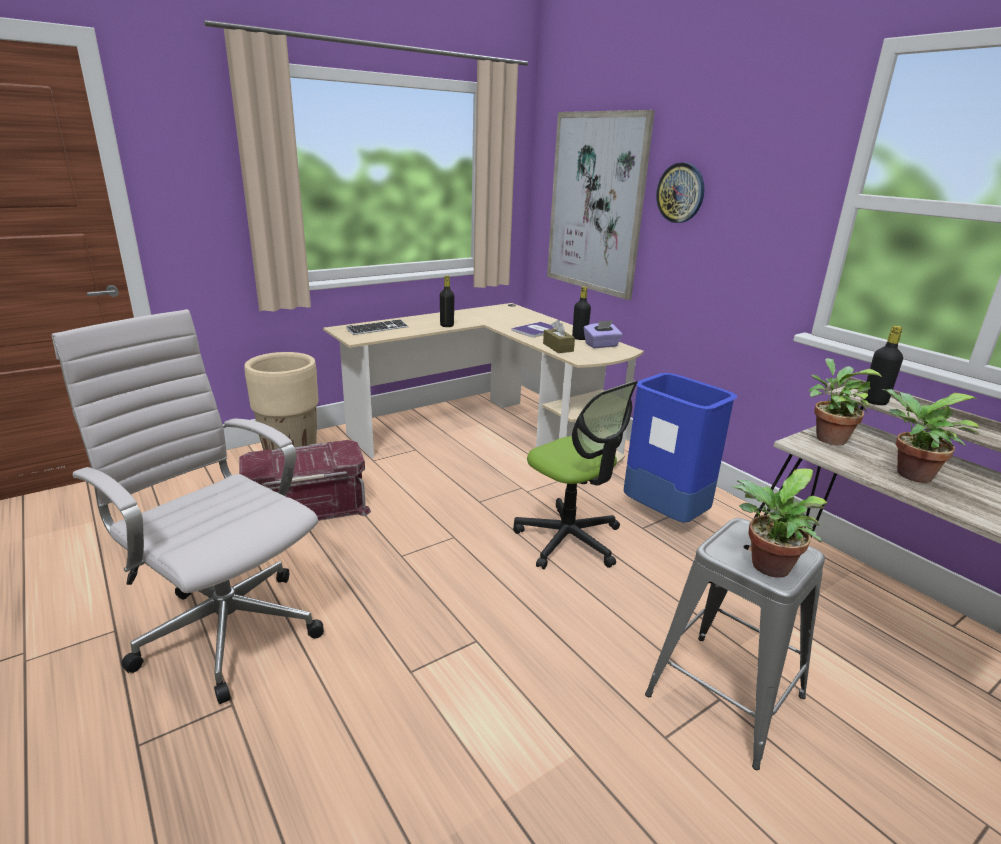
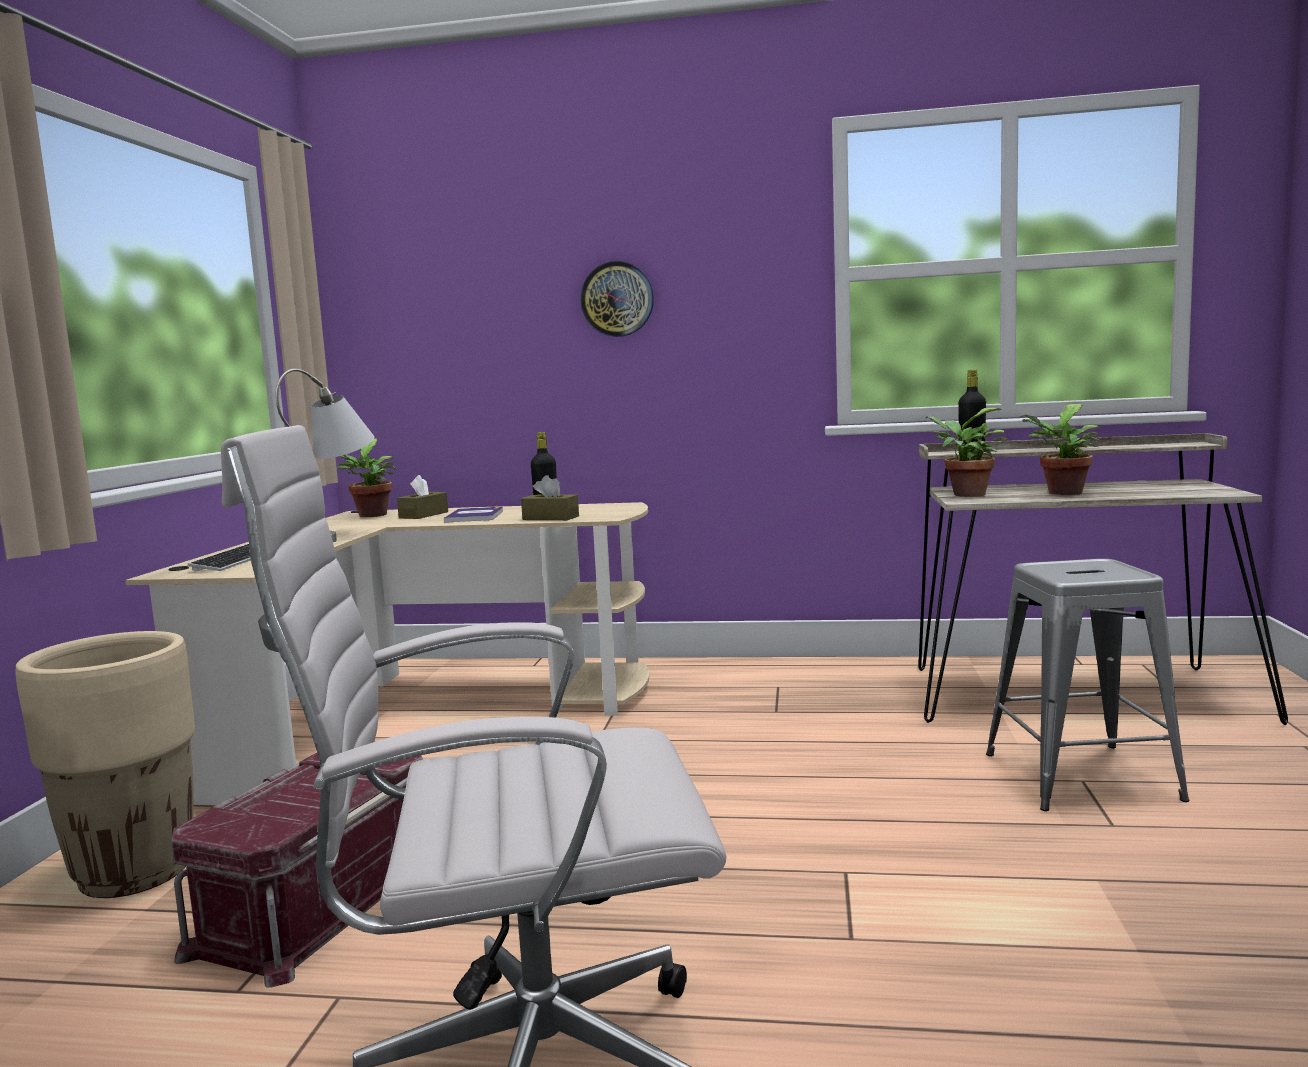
camera: 45 degrees left, 15 degrees down
(447, 325) = (337, 537): black bottle -> grey table lamp
(523, 320) = (423, 515): none -> brown tissue box
(569, 540) = (735, 752): office chair -> none
(596, 204) = (469, 336): picture -> none
(601, 345) = (589, 508): purple tissue box -> none
(664, 514) = (771, 694): blue trash can -> none
(766, 568) = (1115, 573): potted plant -> potted plant (371, 516)

